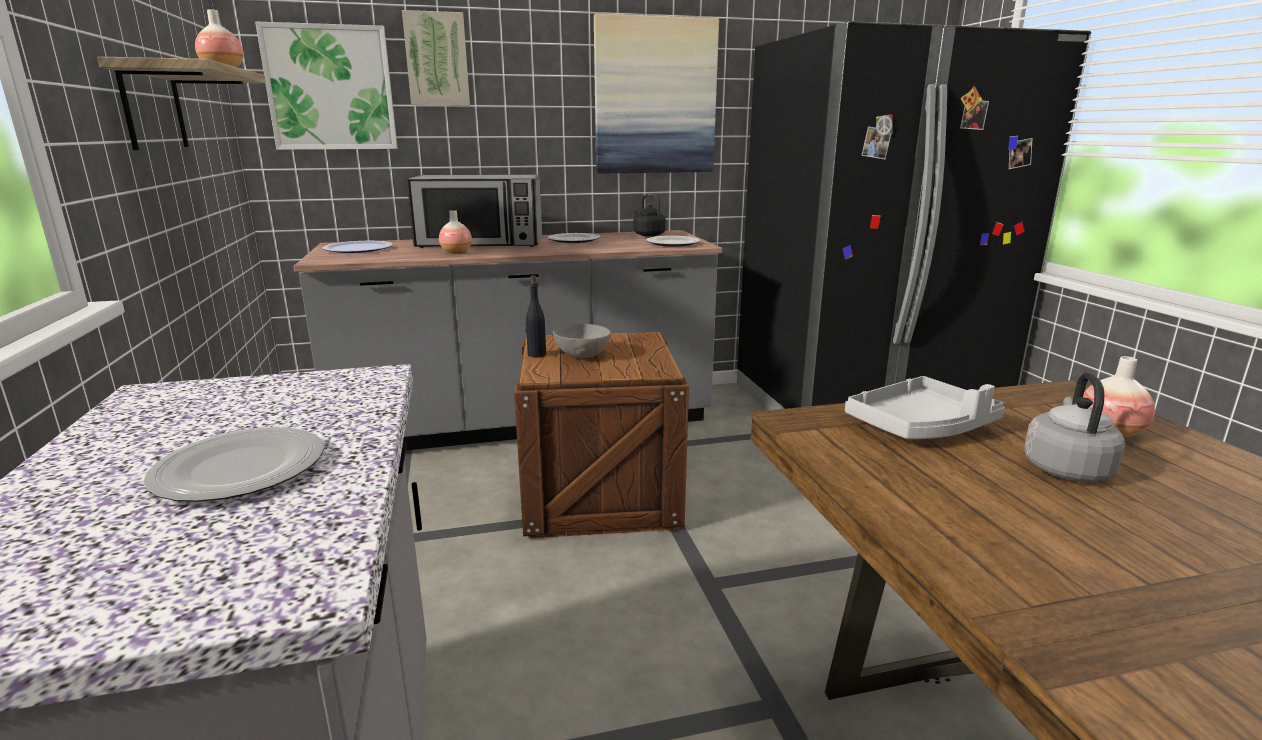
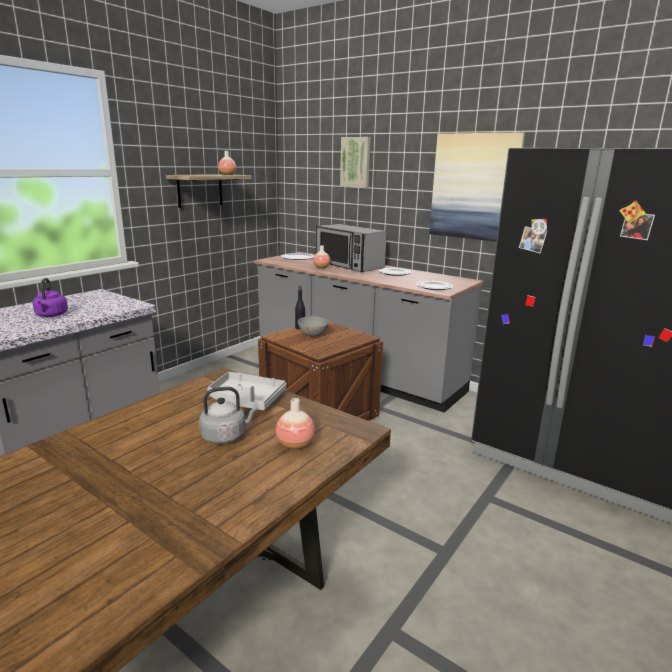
camera: 50 degrees right, 0 degrees up
(243, 469) = (51, 315): plate -> purple kettle
(330, 88) = (311, 176): picture -> none
(648, 235) = (446, 279): black kettle -> none

